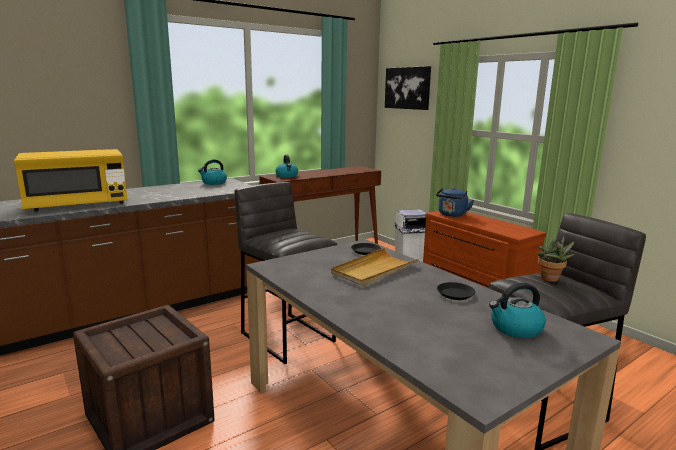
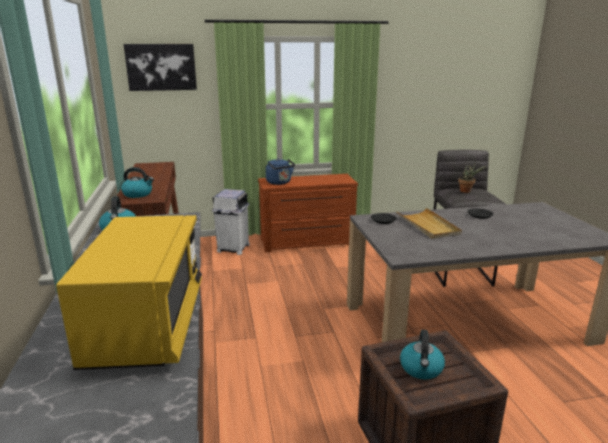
camera: 65 degrees left, 5 degrees up
(287, 336) = (313, 337): grey stool -> none
(515, 328) = (530, 215): kettle -> kettle (421, 369)

